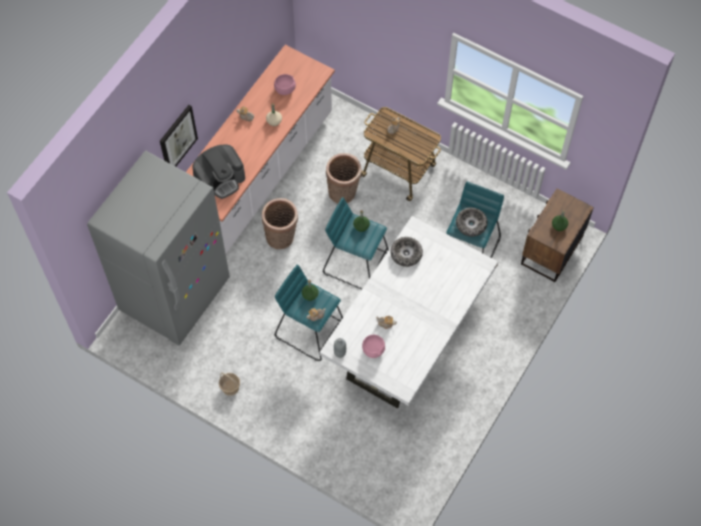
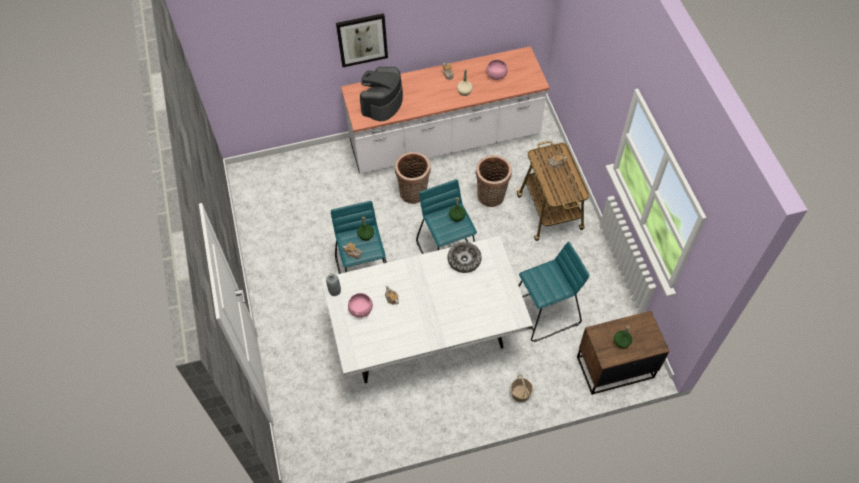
camera: 45 degrees right, 5 degrees down
(175, 295) = (302, 176): grey fridge -> none
(220, 180) = (382, 103): coffee machine -> coffee machine turned 105 degrees clockwise
(230, 387) = (268, 267): basket -> basket (520, 394)
(471, 224) = (545, 282): bowl -> none

